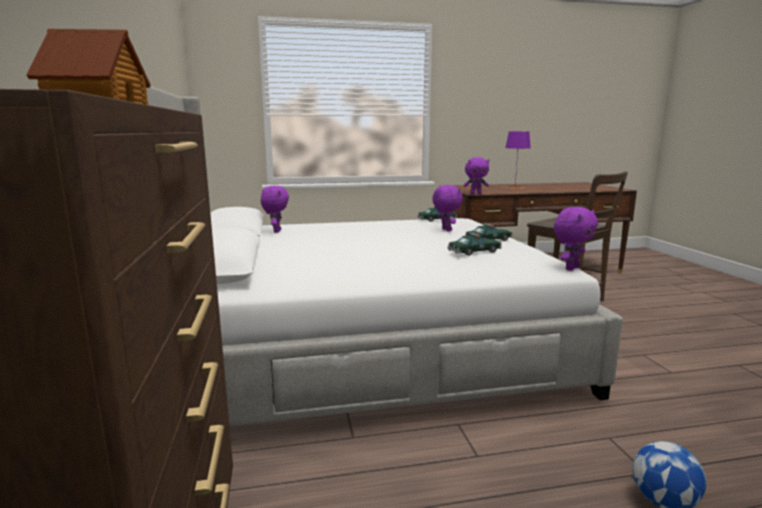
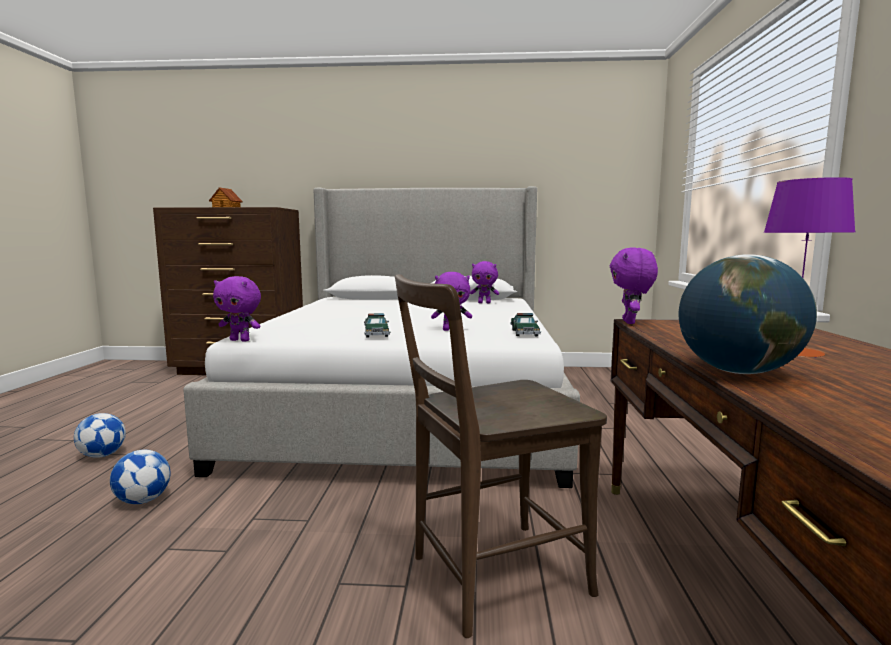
camera: 105 degrees right, 5 degrees down
(474, 252) = (327, 323): toy car -> none
(557, 191) = (738, 372): none -> globe
(571, 268) = (240, 340): purple plush toy -> purple plush toy turned 45 degrees counterclockwise
(662, 410) = (143, 500): none -> football

